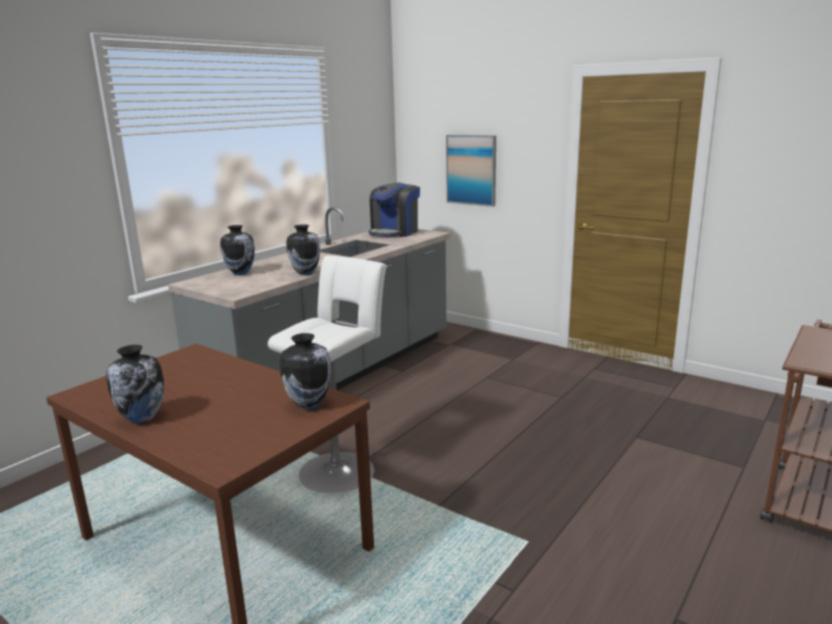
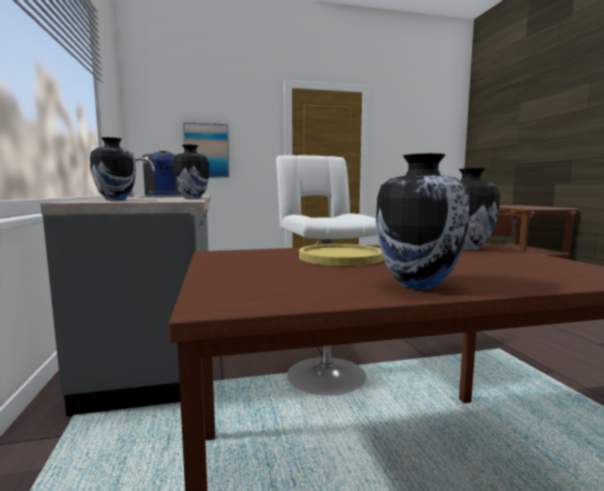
camera: 50 degrees left, 10 degrees down
(213, 381) = (340, 257): none -> yellow plate

